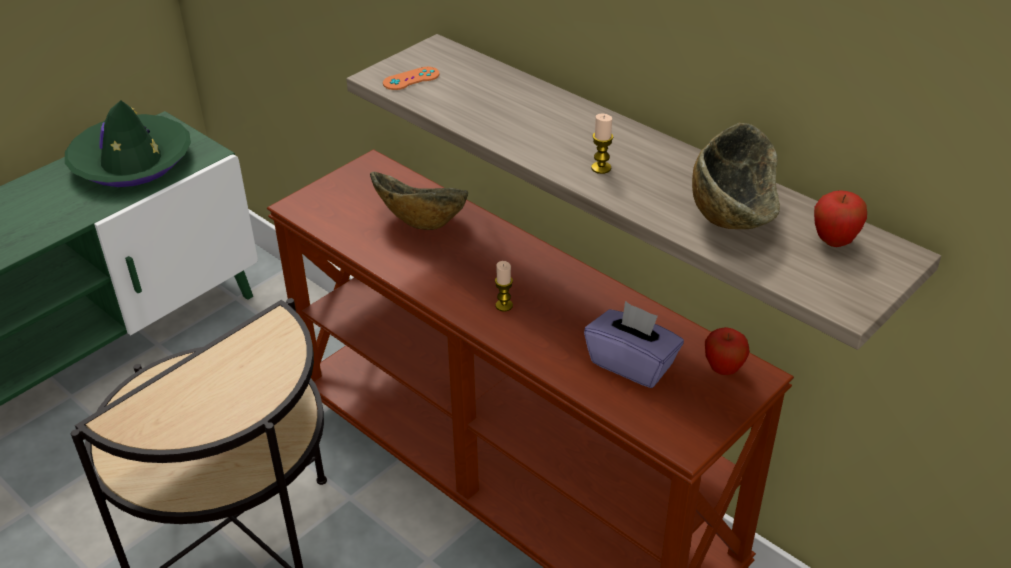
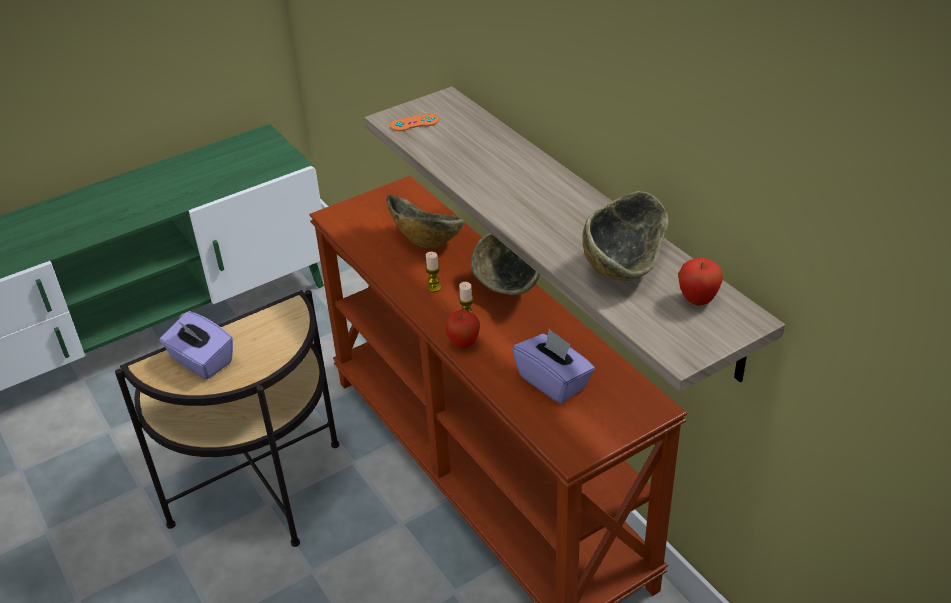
camera: 15 degrees right, 0 degrees up
(131, 162) = (231, 163): green hat -> none
(182, 404) = (201, 361): none -> purple tissue box
(540, 265) = (509, 289): none -> bowl
(601, 168) = (533, 215): candle -> candle (434, 287)
(723, 369) = (628, 398): apple -> apple (463, 344)

